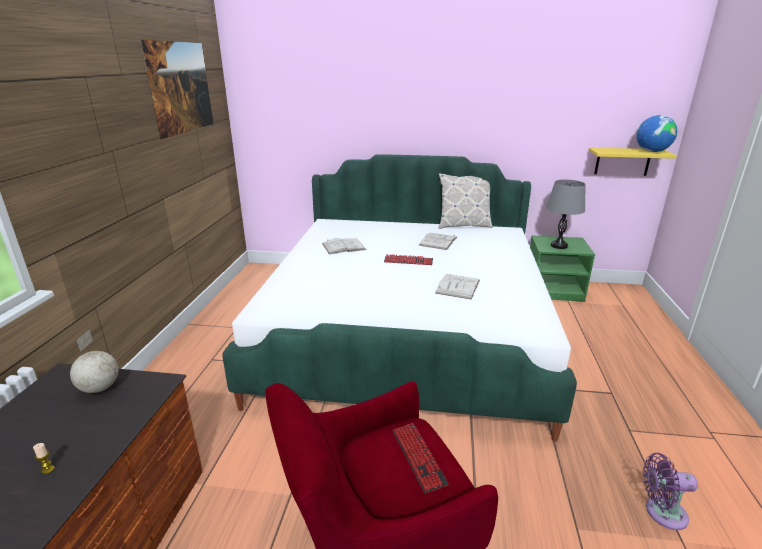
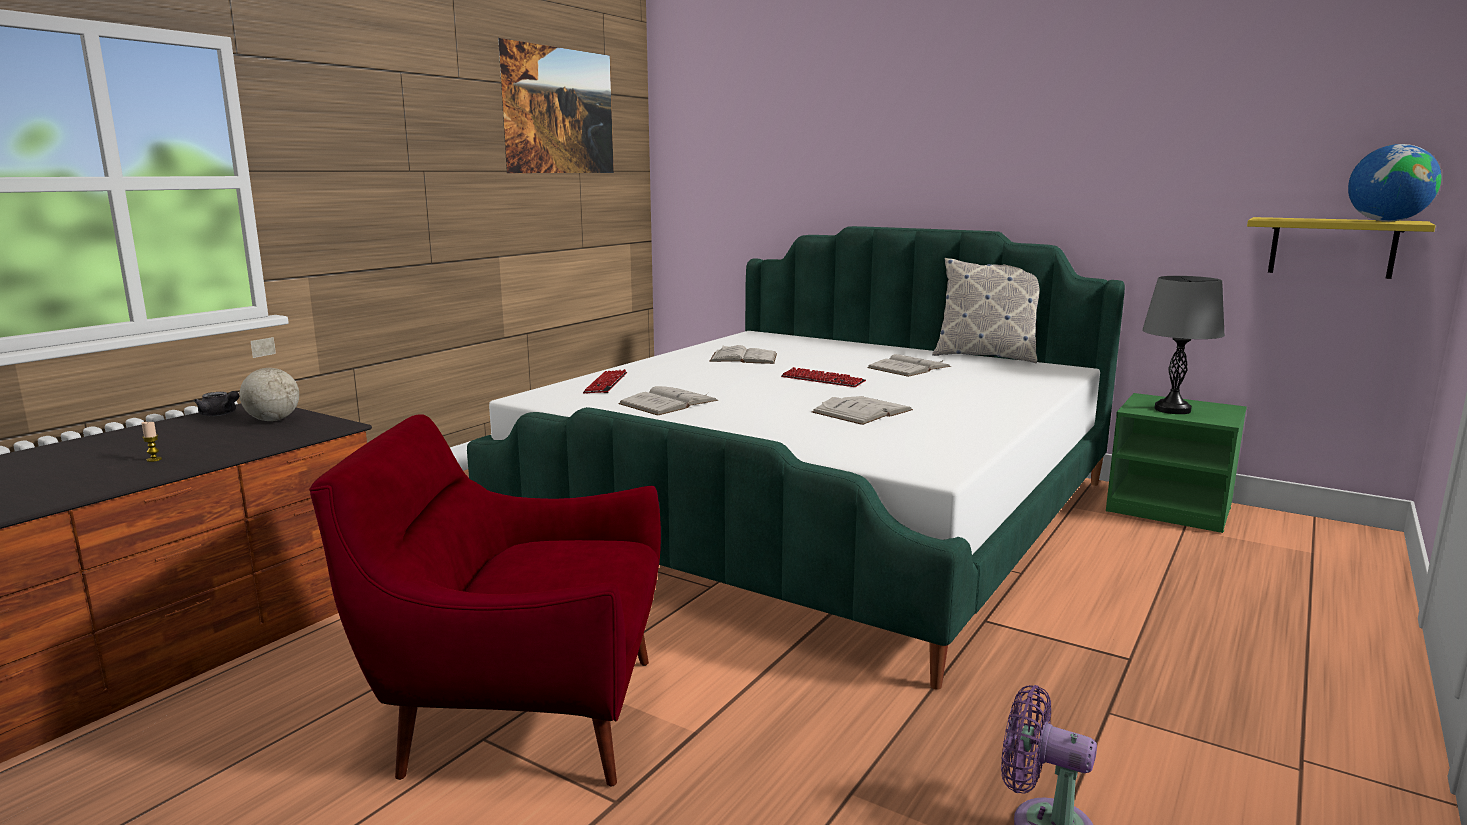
camera: 25 degrees right, 10 degrees down
(44, 392) = (220, 414): none -> grey teapot
(348, 300) = (668, 402): none -> white book
(418, 457) = (583, 567): keyboard -> keyboard (606, 384)

